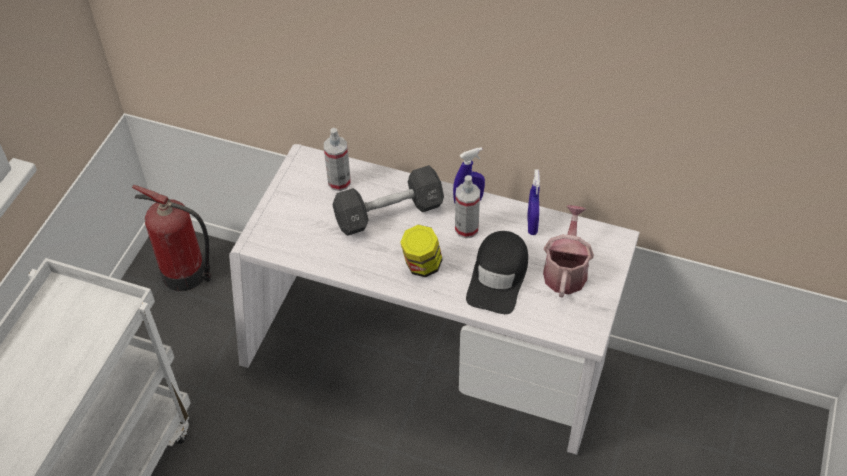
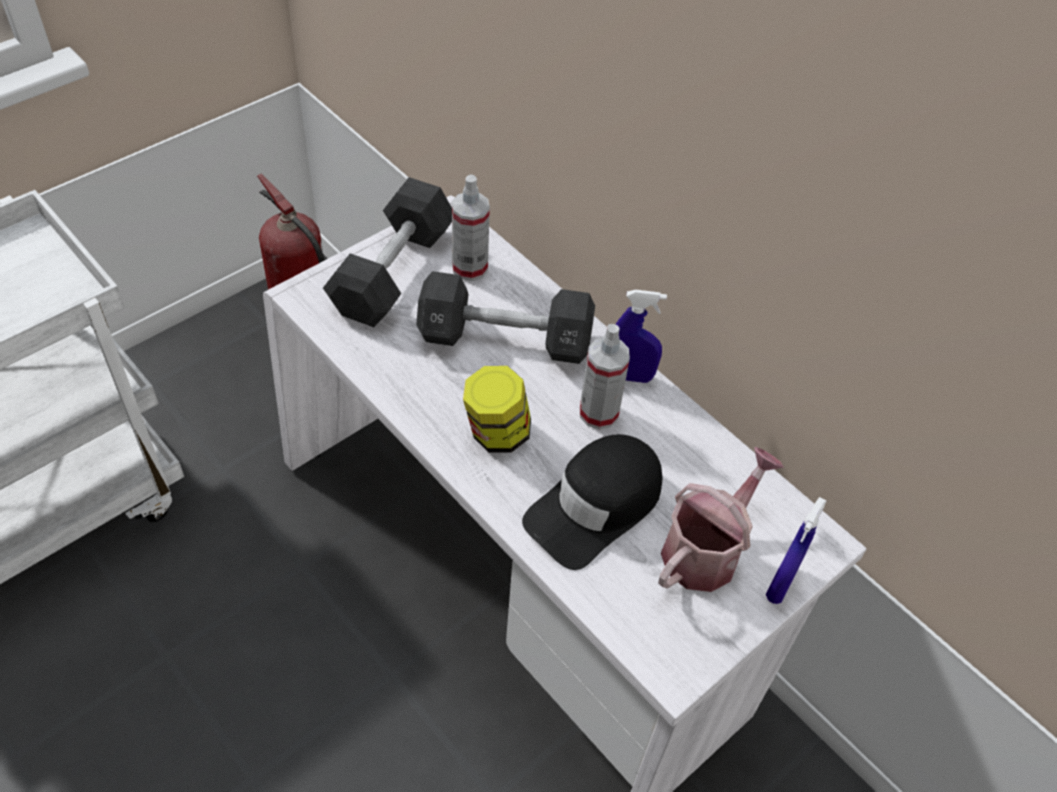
camera: 25 degrees right, 0 degrees up
(298, 205) = (393, 272): none -> black dumbbell
(532, 225) = (700, 455): blue spray bottle -> blue spray bottle (780, 584)

